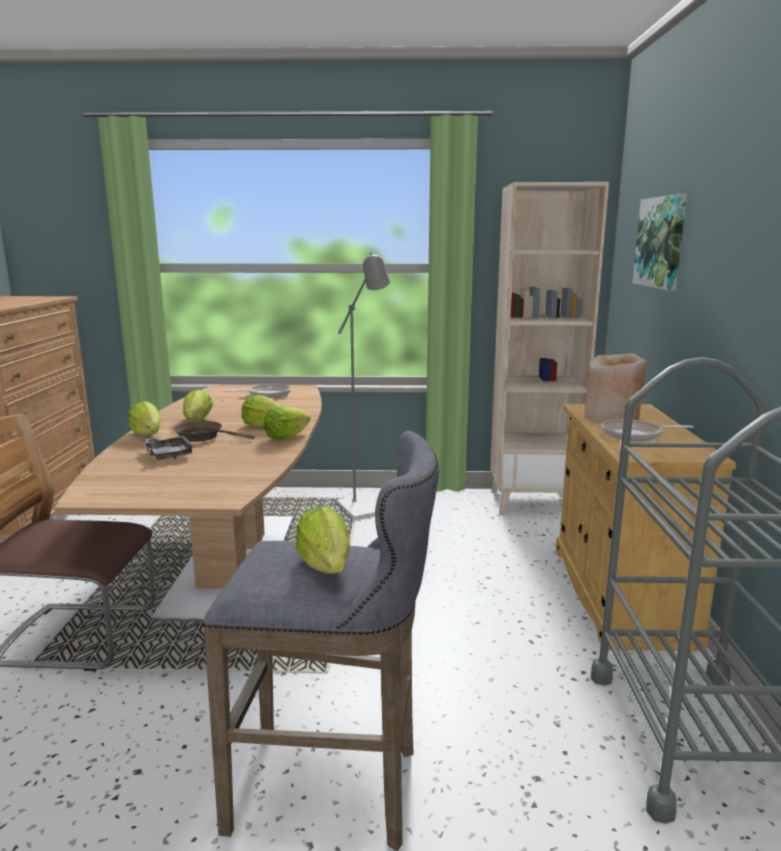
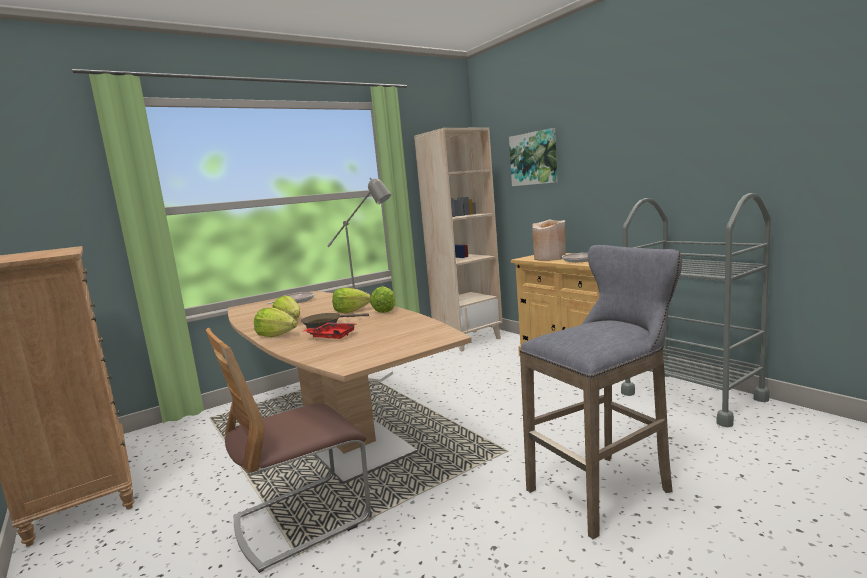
camera: 35 degrees left, 5 degrees down
(168, 454) = (332, 336): grey tray -> red tray
(326, 566) = (605, 328): lettuce -> none

